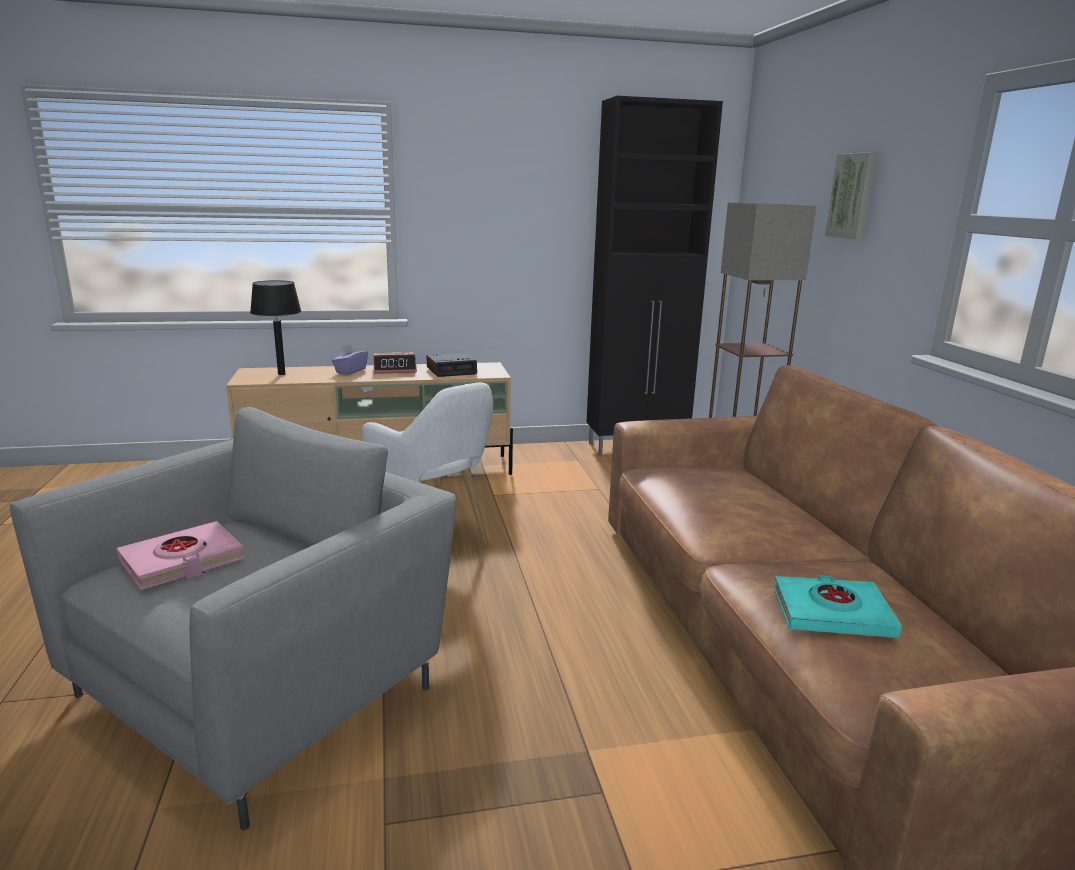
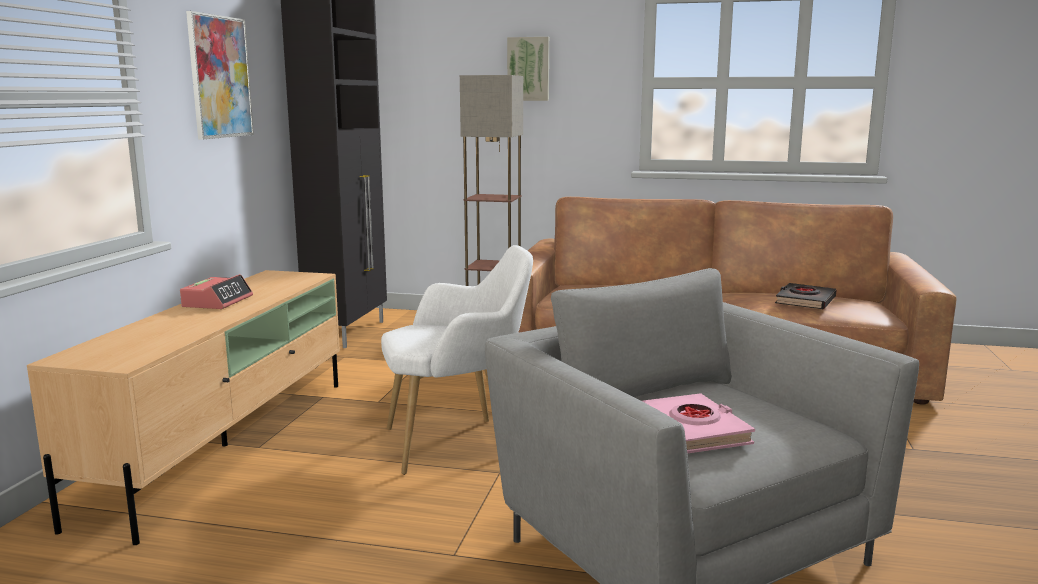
camera: 65 degrees left, 5 degrees down
(282, 374) = (126, 345): black table lamp -> none
(350, 371) = (182, 317): purple tissue box -> none
(452, 370) = (269, 285): alarm clock -> none
(501, 199) = (220, 77): none -> picture
(832, 613) = (805, 301): turquoise book -> black book

